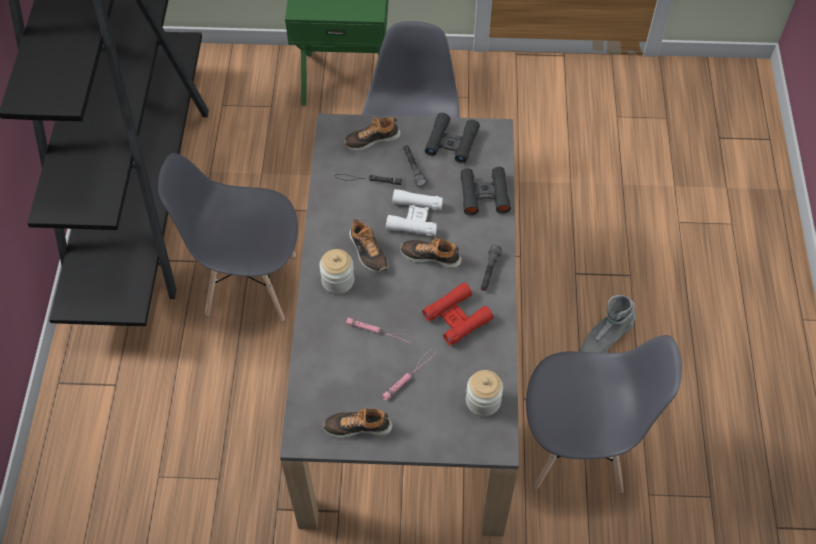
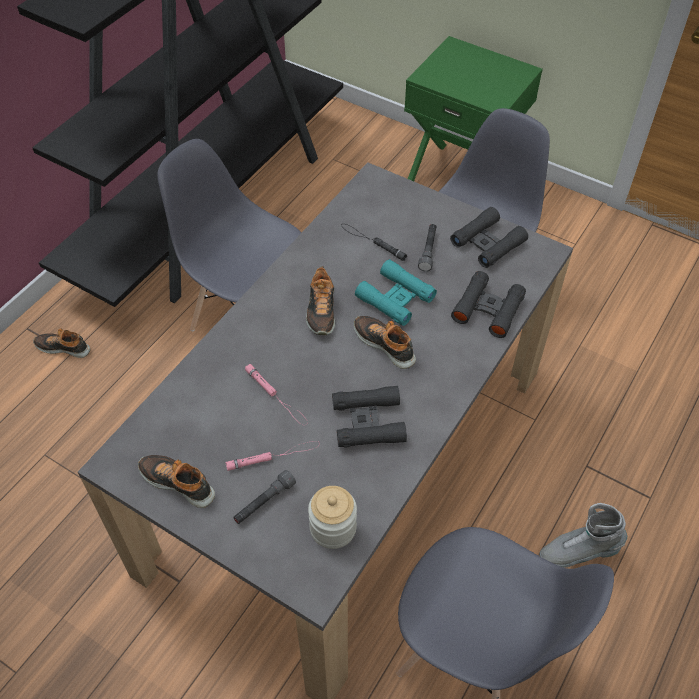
camera: 30 degrees right, 5 degrees down
(338, 280) = (270, 324): jar -> none
(372, 139) = (404, 206): shoe -> shoe (64, 347)
(414, 217) = (395, 298): white binoculars -> turquoise binoculars
(457, 317) = (368, 422): red binoculars -> black binoculars
(489, 271) = (439, 390): grey flashlight -> grey flashlight (264, 502)

